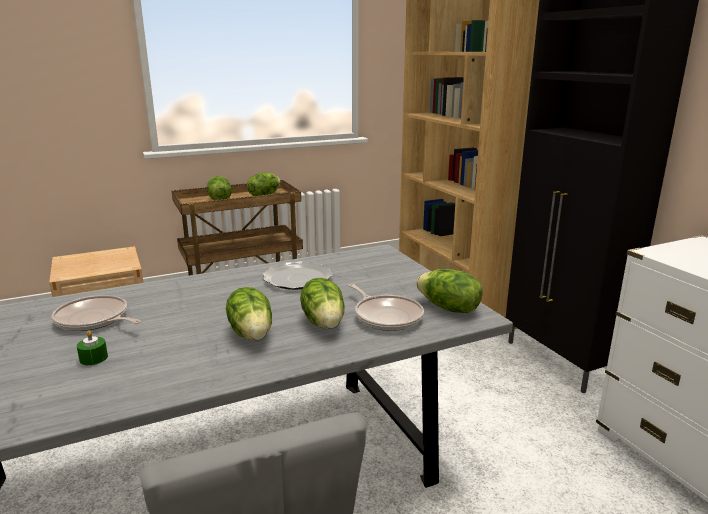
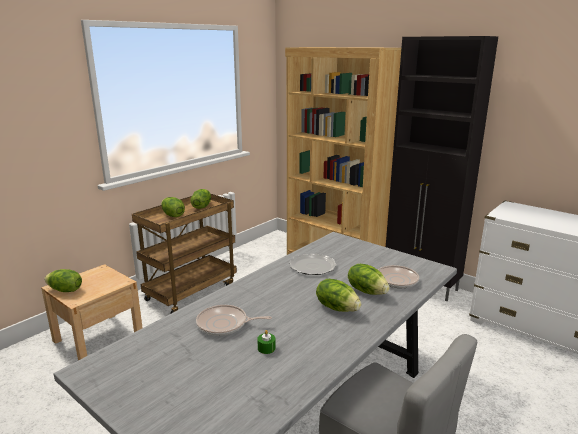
camera: 25 degrees left, 0 degrees up
(448, 308) = (418, 267): lettuce -> lettuce (65, 290)

